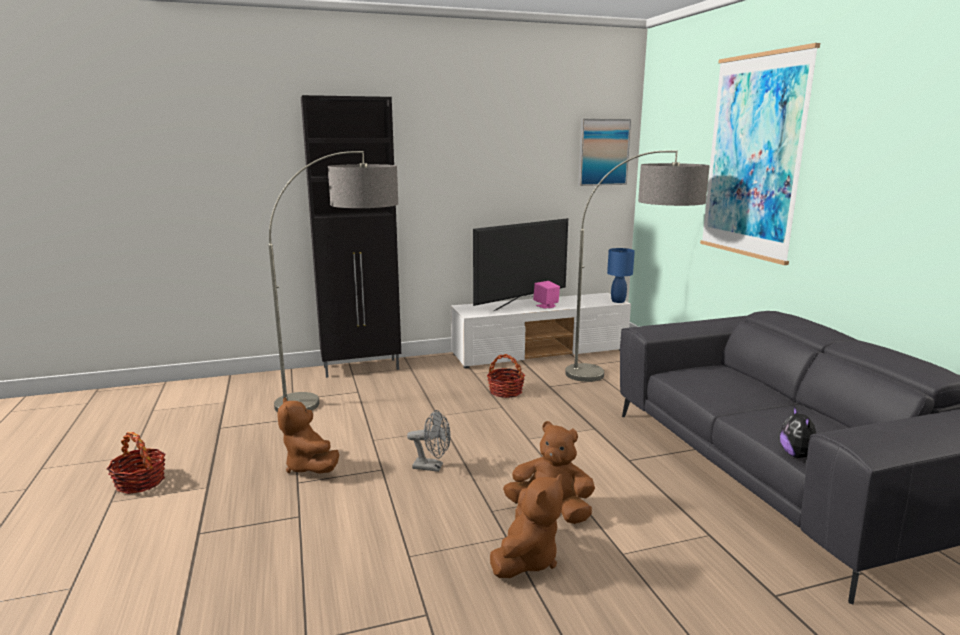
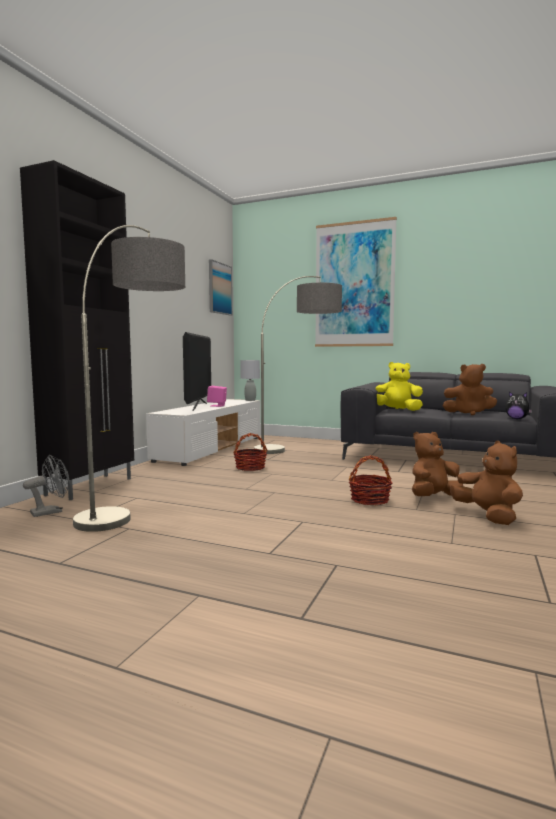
camera: 50 degrees left, 10 degrees down
(140, 482) = (100, 635): basket -> basket (370, 500)
(310, 466) = (247, 542): brown plush toy -> brown plush toy (469, 413)
(432, 467) = (326, 508): grey fan -> grey fan (51, 511)
(618, 301) = (250, 400): blue table lamp -> grey table lamp
(691, 375) = (397, 410): none -> yellow plush toy

